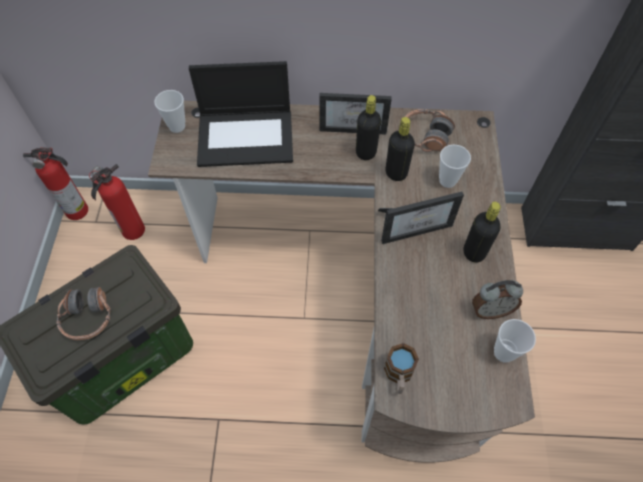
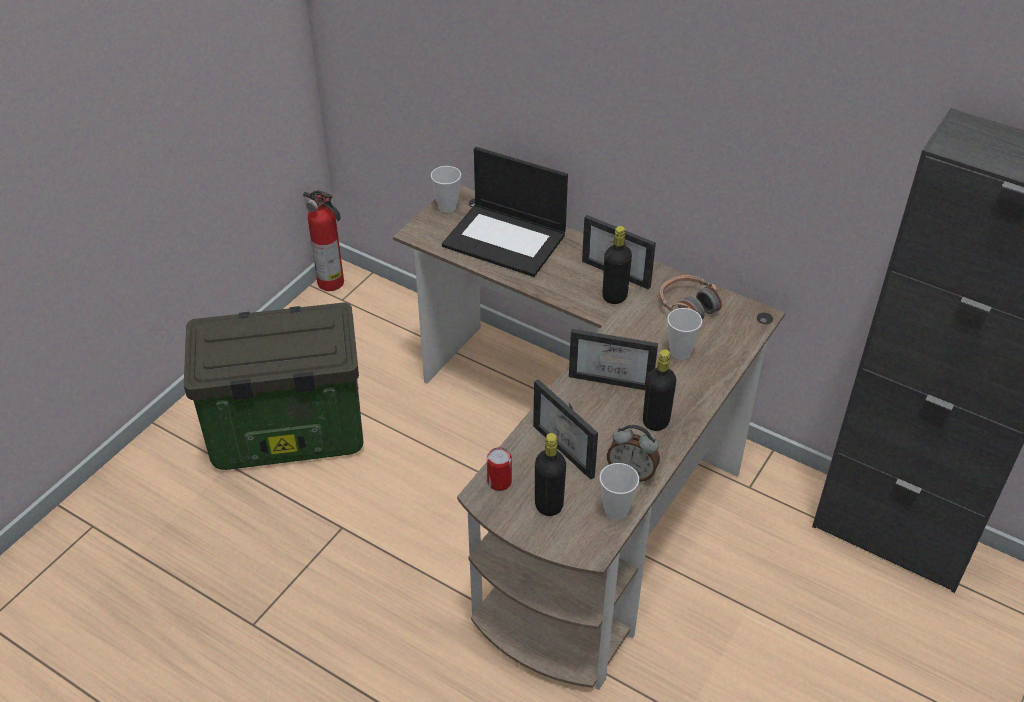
camera: 30 degrees right, 15 degrees down
(88, 318) = (270, 343): headphones -> none
(132, 231) = (371, 323): fire extinguisher -> none
(396, 173) = (631, 325): black bottle -> black bottle (549, 505)
(398, 375) = (499, 482): mug -> can
(430, 311) = (571, 448): none -> picture frame

